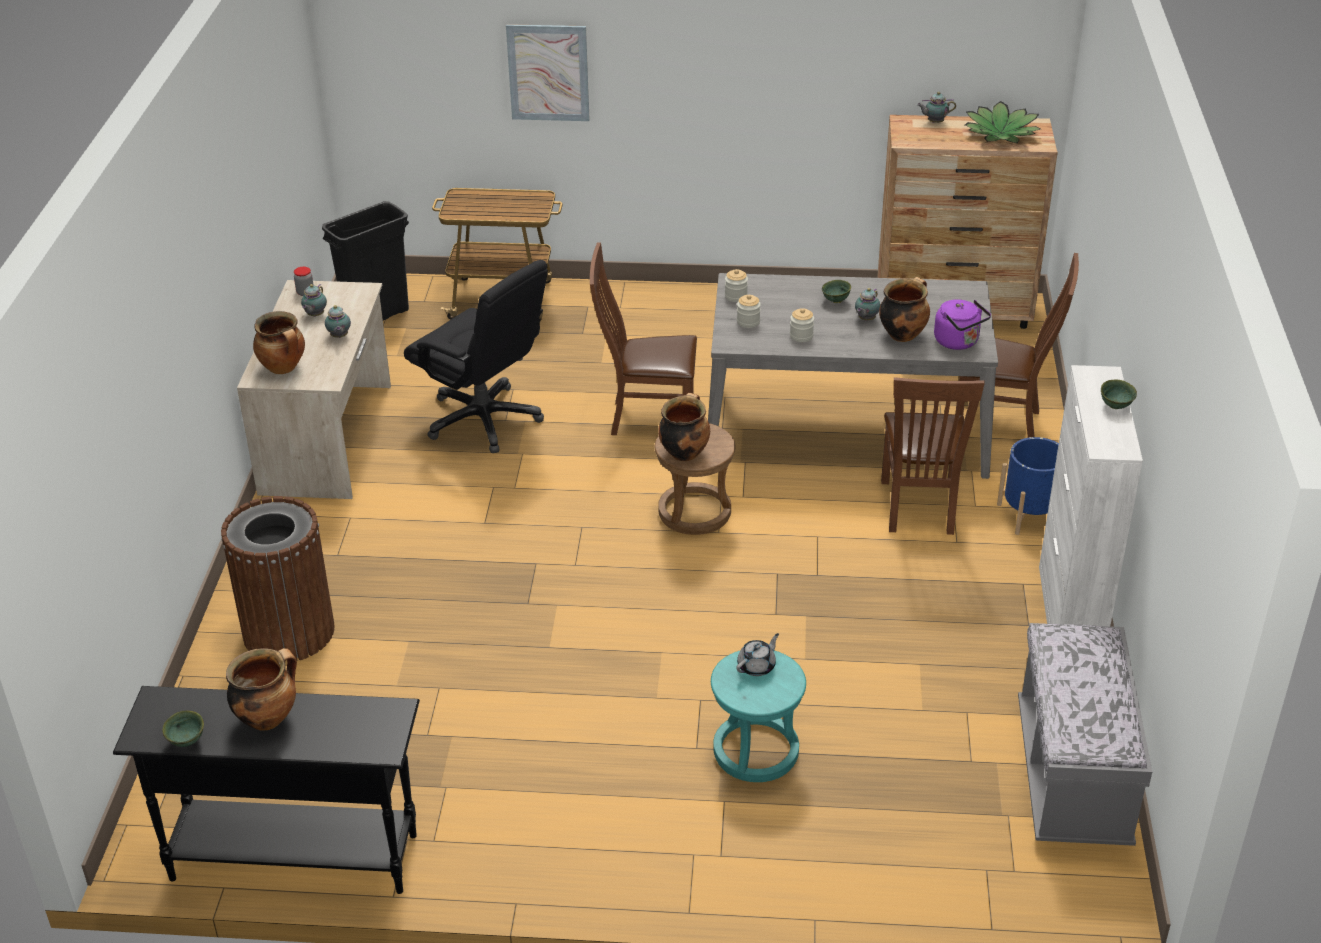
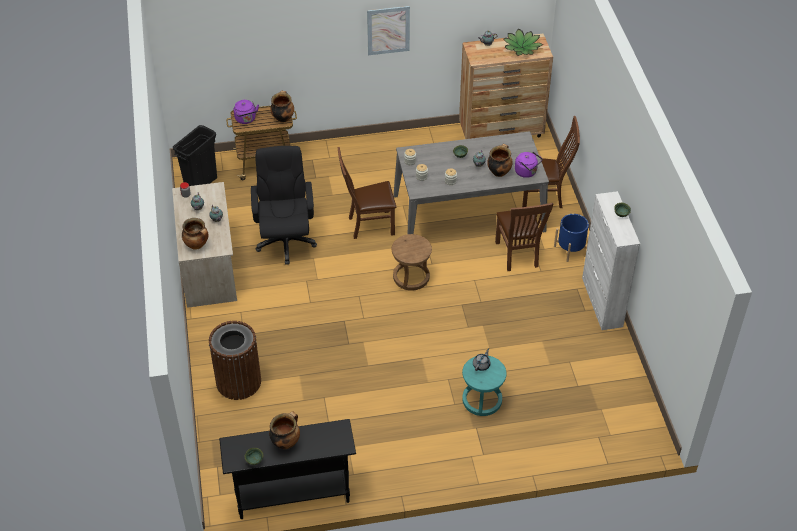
camera: 15 degrees left, 10 degrees up
(469, 204) = (246, 119): none -> purple kettle
(484, 420) = (285, 241): black office chair -> black office chair turned 120 degrees counterclockwise
(548, 72) = (281, 46): picture -> picture (388, 30)
(684, 452) = (408, 254): cooking pot -> cooking pot (283, 118)
(1072, 776) = (623, 384): grey bench -> none

